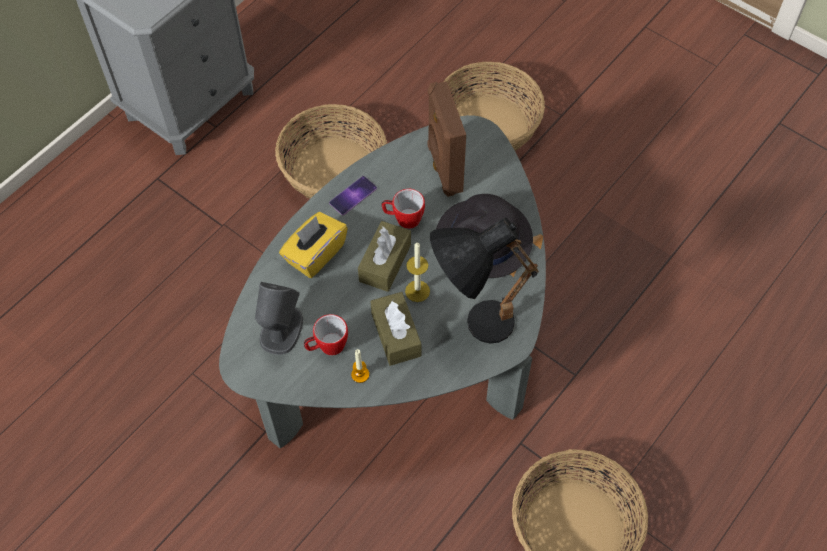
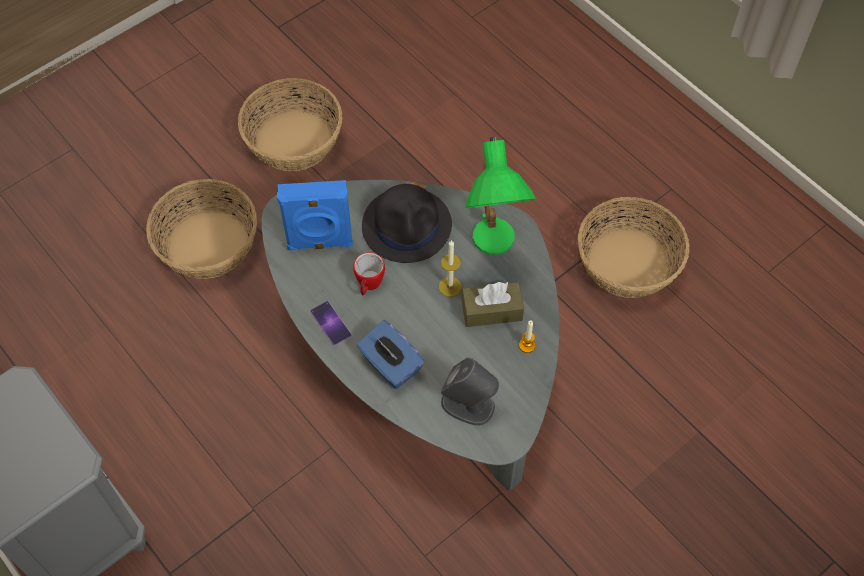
camera: 80 degrees left, 0 degrees up
(315, 254) = (390, 365): yellow tissue box -> blue tissue box
(327, 347) = (494, 368): mug -> none
(334, 171) = (217, 390): basket -> basket (293, 140)
(385, 263) = (414, 308): brown tissue box -> none
(443, 168) = (320, 243): brown speaker -> blue speaker
(472, 324) = (493, 250): black table lamp -> green table lamp

